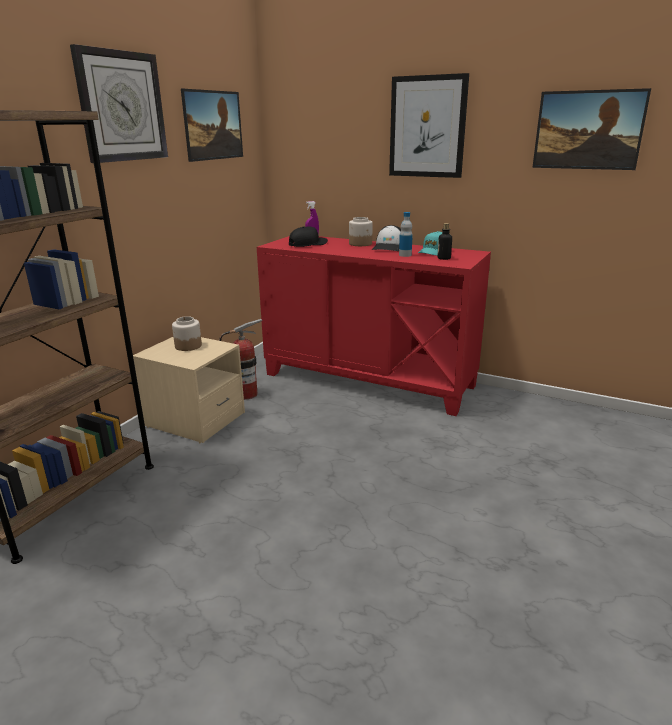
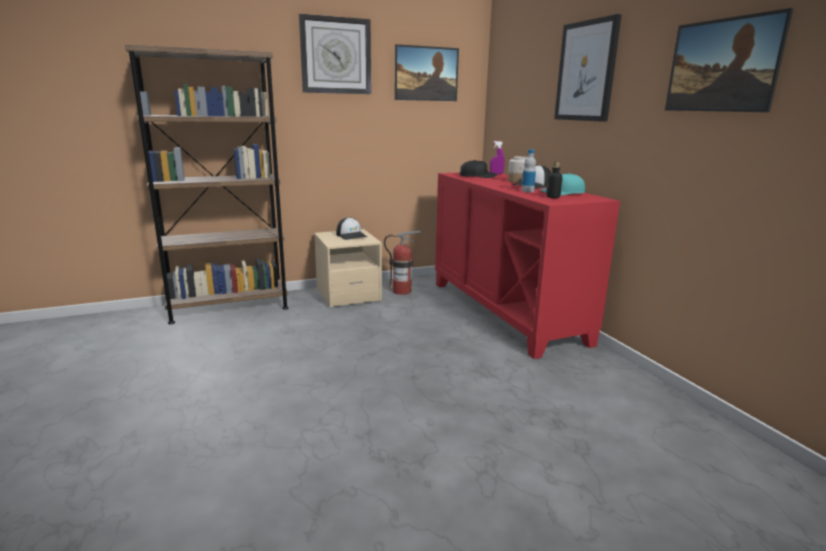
camera: 40 degrees right, 5 degrees down
(188, 346) = (351, 235): jar -> cap

